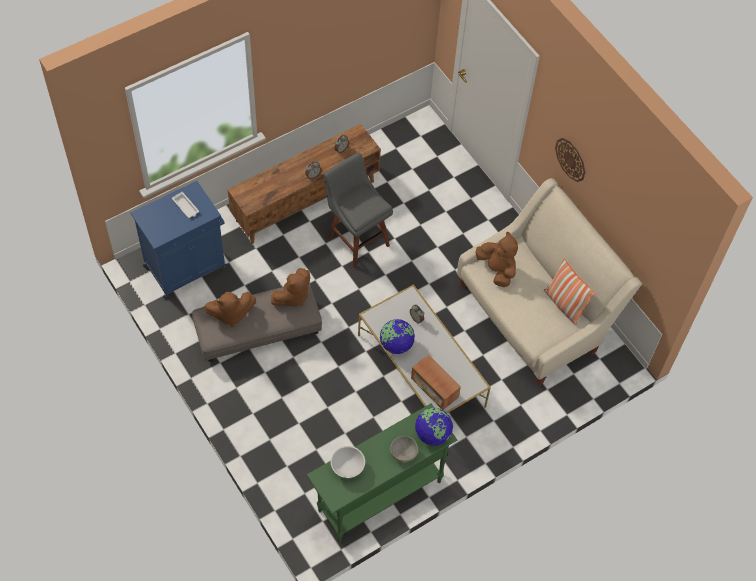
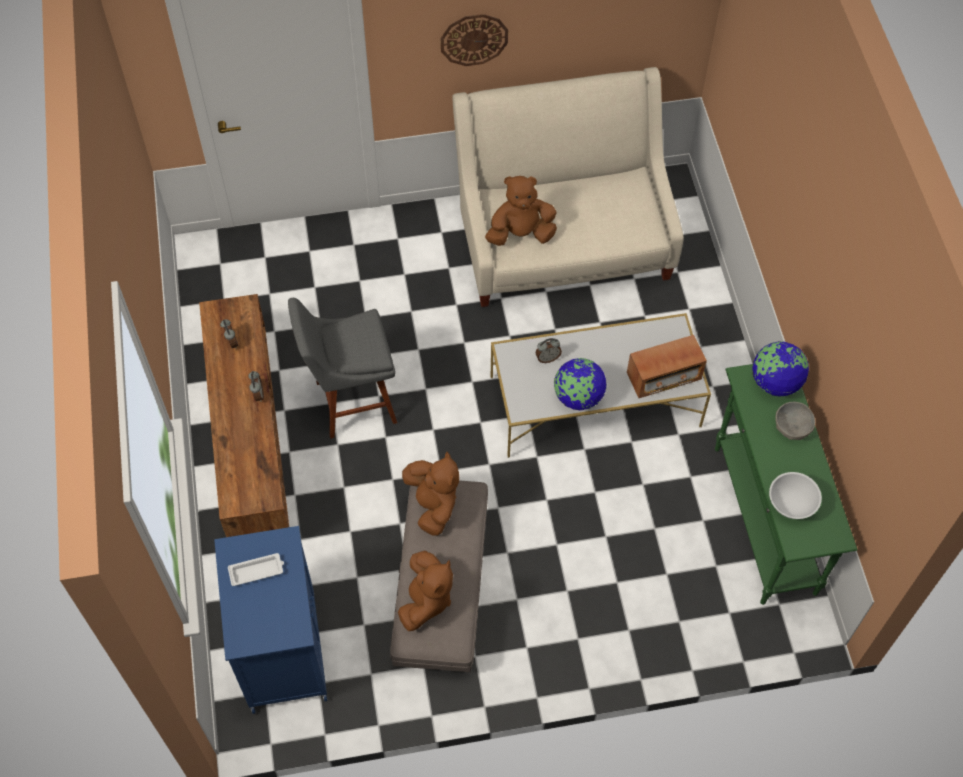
camera: 65 degrees left, 0 degrees up
(564, 304) = (605, 183): pillow -> none

